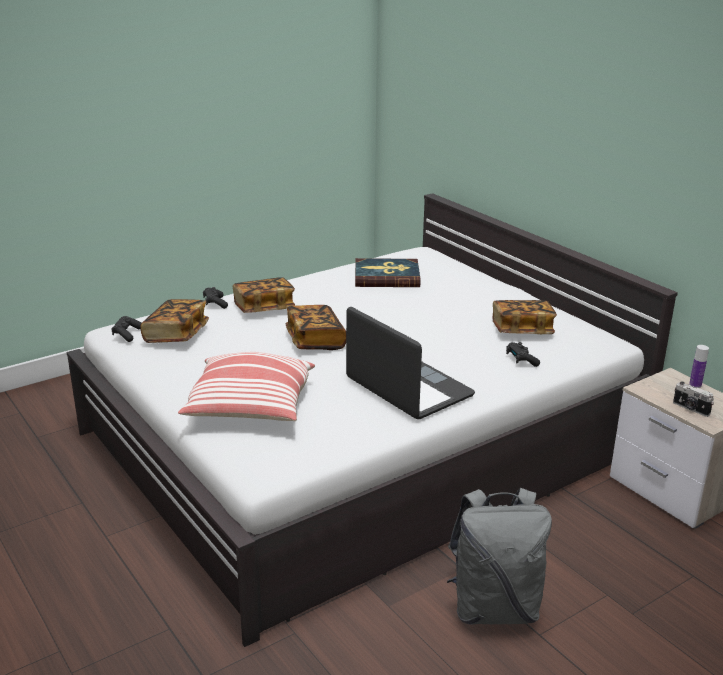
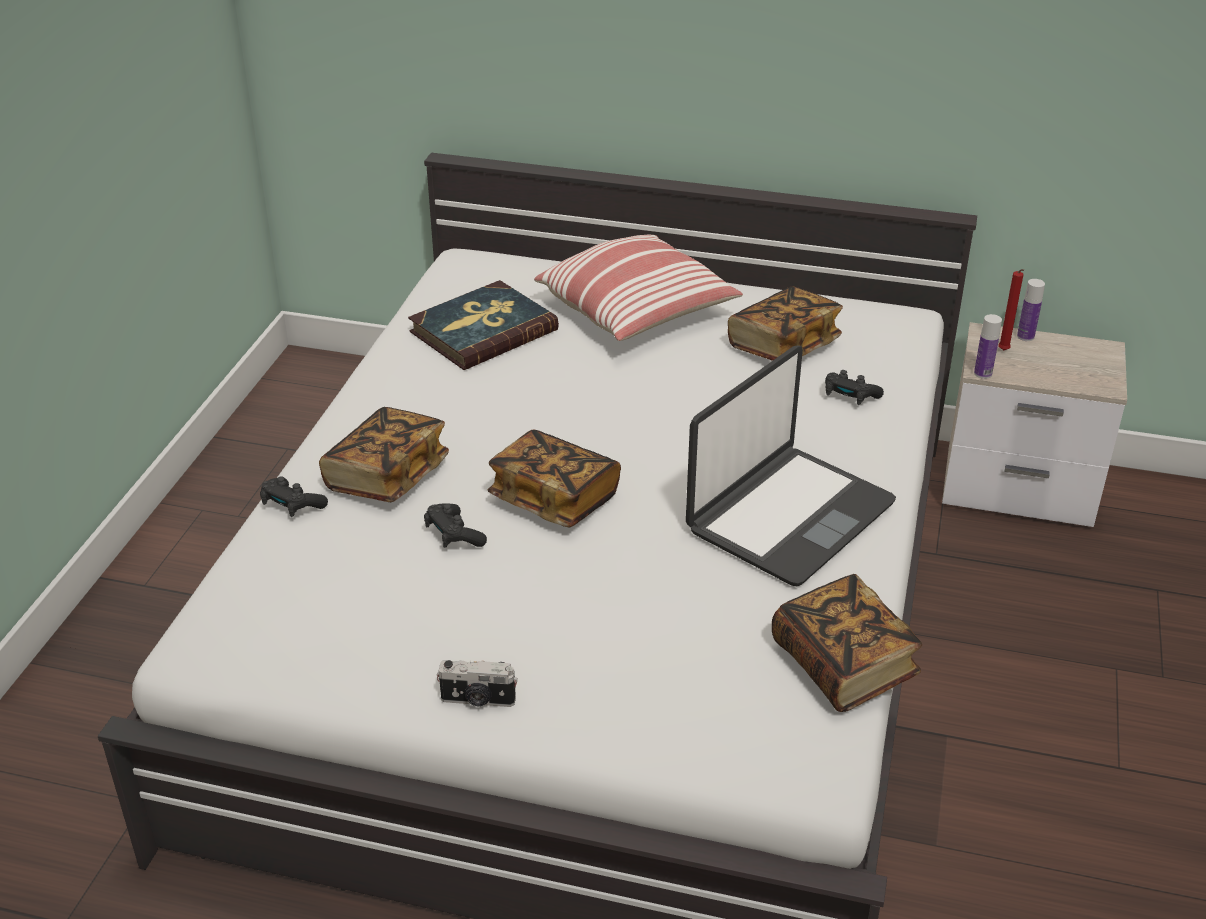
camera: 40 degrees left, 10 degrees up
(127, 334) = (237, 645): black game controller -> black game controller (454, 535)
(176, 334) = (328, 600): book -> book (843, 665)
(250, 408) = (639, 670): pillow -> pillow (638, 312)
(408, 388) = (788, 516): laptop -> laptop turned 120 degrees clockwise
(494, 608) = (1040, 765): grey backpack -> none
(638, 390) = (982, 373): none -> bottle
(669, 386) = (1004, 351): none -> red candle
(690, 409) = (1064, 374): camera -> camera (478, 700)

